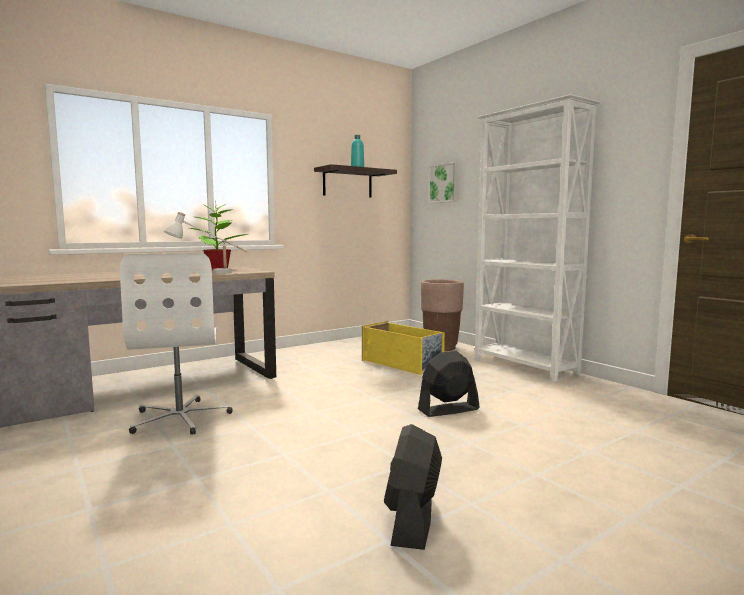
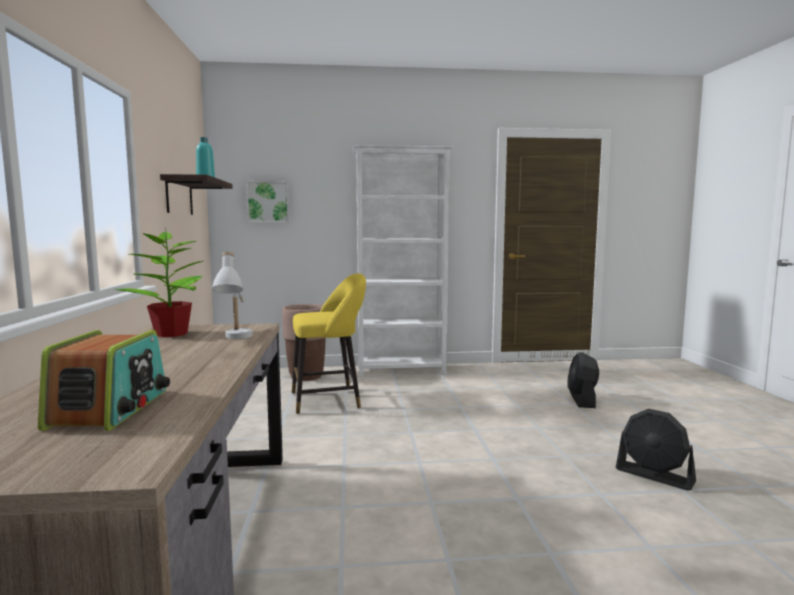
camera: 60 degrees left, 0 degrees up
(59, 278) = (111, 409): none -> radio
(181, 418) = (354, 543): white office chair -> none
(402, 364) = (330, 399): yellow storage box -> yellow stool
(448, 410) = (469, 416): black fan -> black fan (582, 400)

